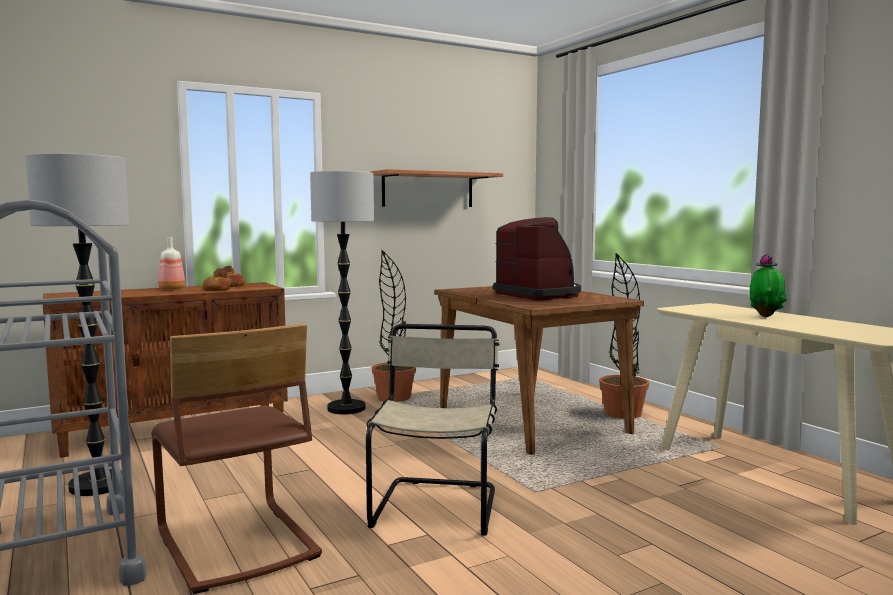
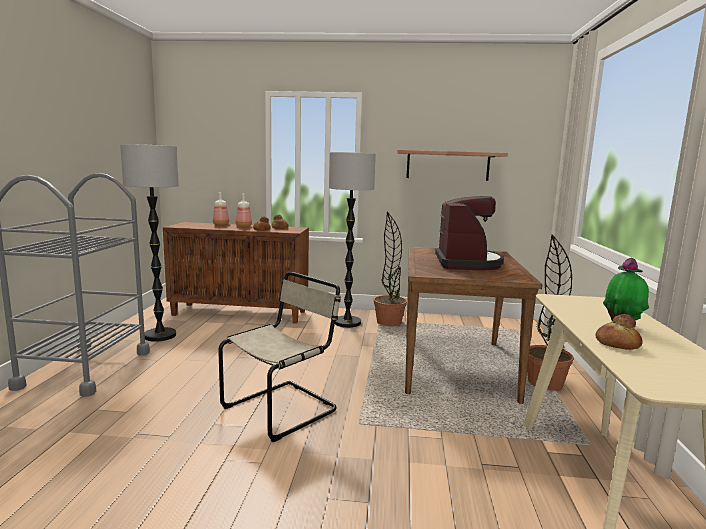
camera: 35 degrees right, 5 degrees up
(127, 290) = (220, 224): none -> bottle
(235, 545) = (152, 392): brown chair -> none
(797, 325) = (617, 344): none -> bread

